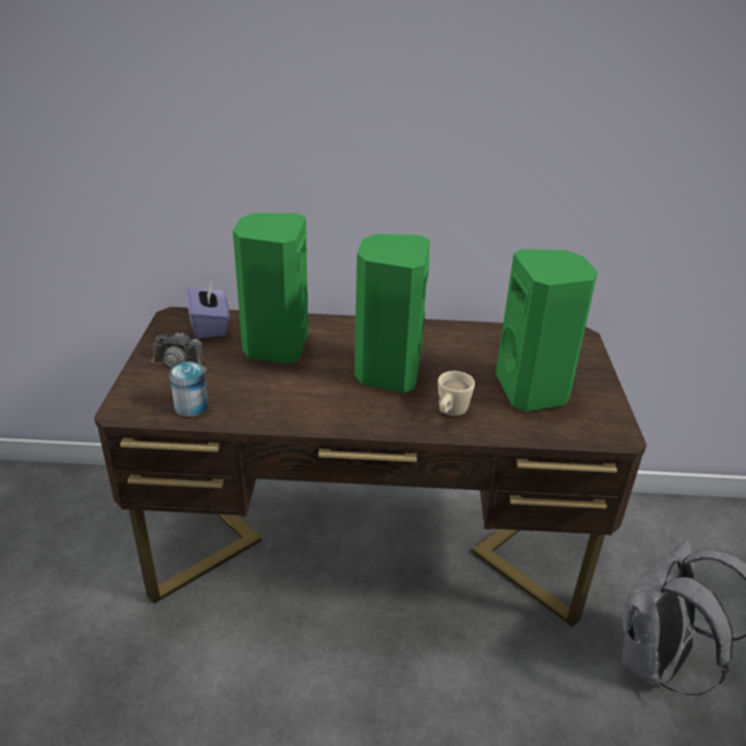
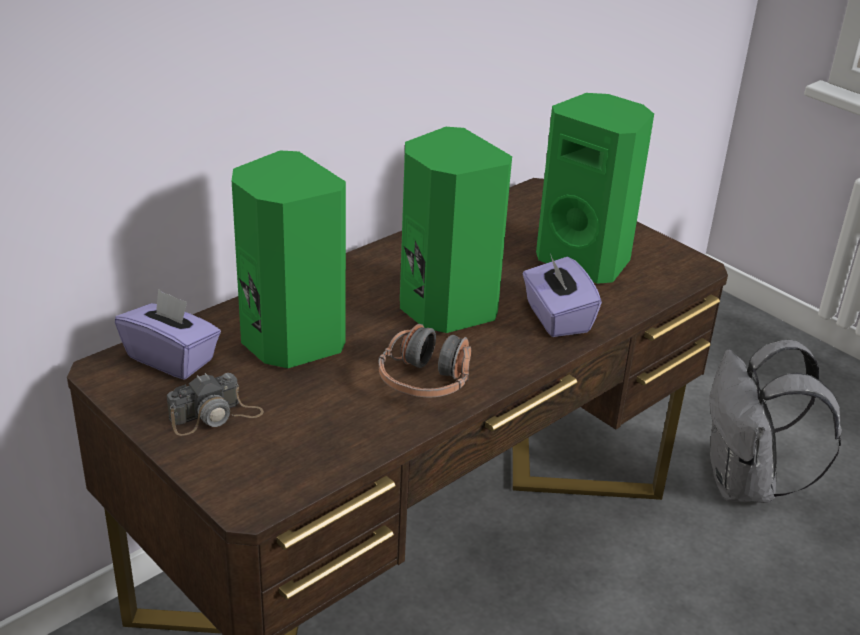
camera: 45 degrees left, 0 degrees up
(191, 407) = (317, 454): can -> none
(308, 403) = (425, 381): none -> headphones
(450, 413) = (556, 318): beige mug -> purple tissue box

